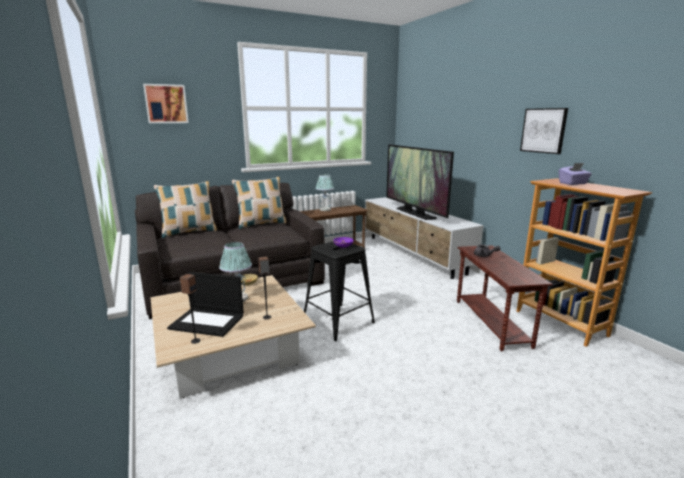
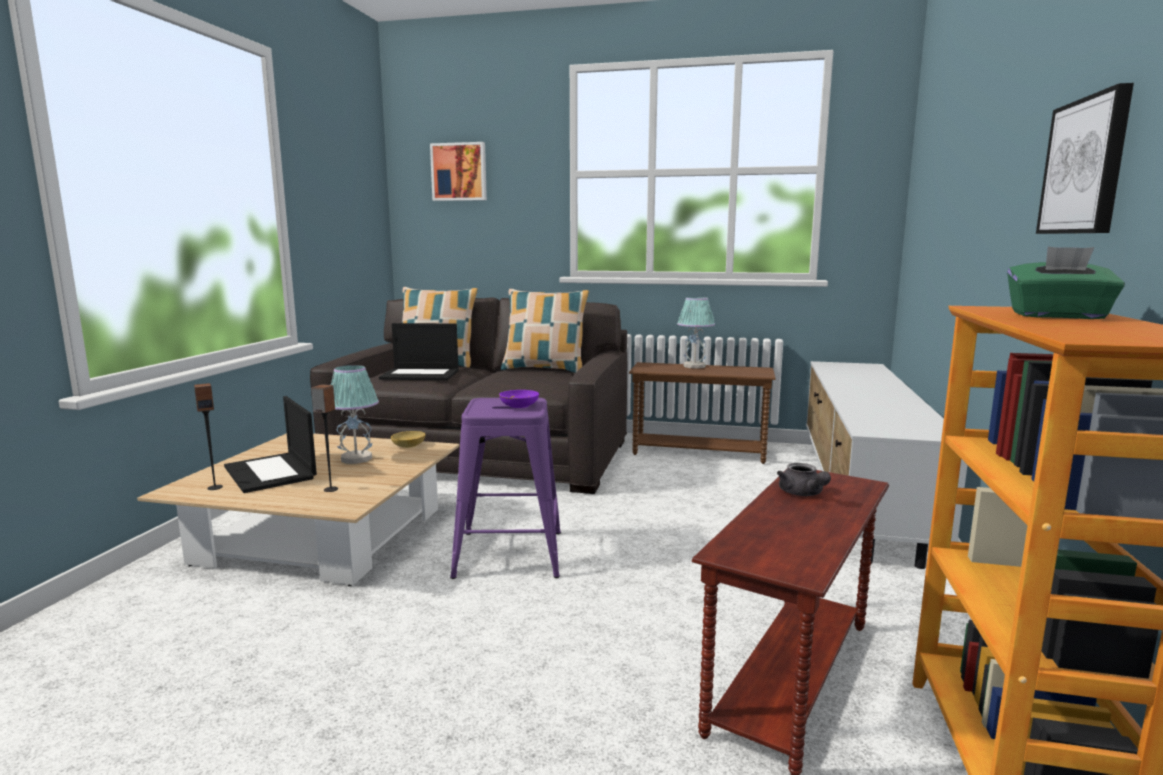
camera: 40 degrees right, 5 degrees down
(201, 241) = (421, 374): none -> laptop
(338, 321) = (509, 554): black stool -> purple stool
(414, 213) = (850, 395): television -> none
(573, 183) = (1057, 316): purple tissue box -> green tissue box

